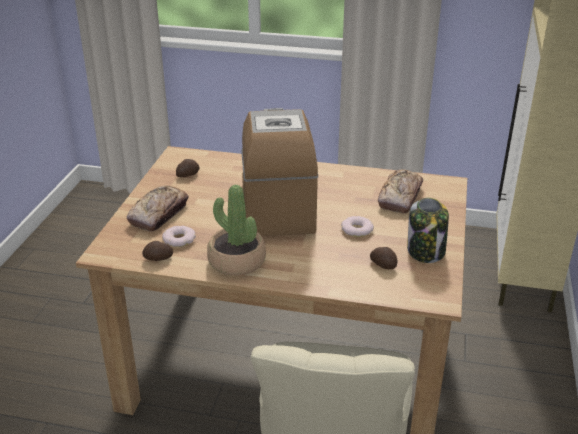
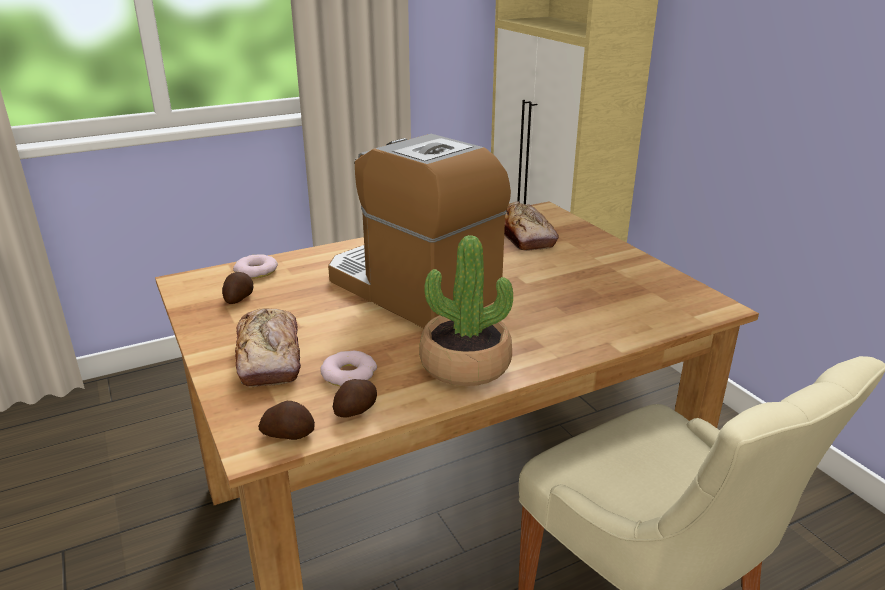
camera: 40 degrees left, 5 degrees down
(357, 230) = (535, 278): donut -> donut (256, 271)
(383, 264) = (616, 298): potato -> potato (288, 433)
(426, 251) = (630, 271): jar -> none

